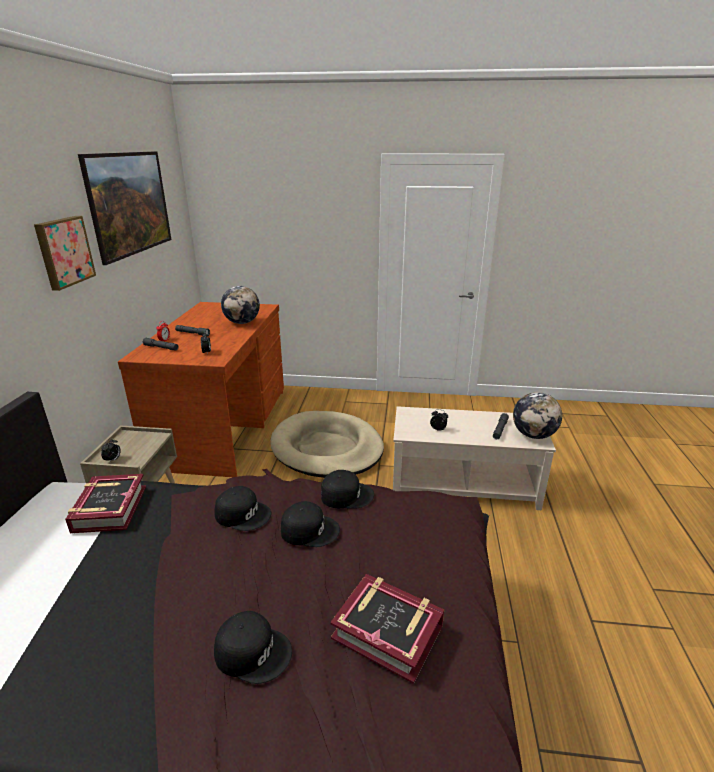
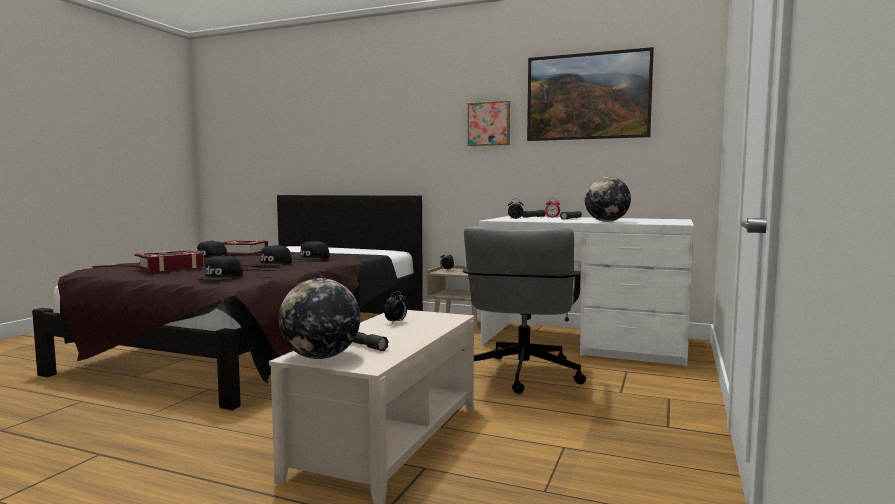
camera: 105 degrees right, 20 degrees down
(109, 509) = (361, 253): book -> book (242, 252)
(224, 426) = (585, 342): brown desk -> white desk
(327, 448) = (522, 378): beige dog bed -> grey office chair
(346, 494) = (295, 268): black cap -> black cap (221, 277)

